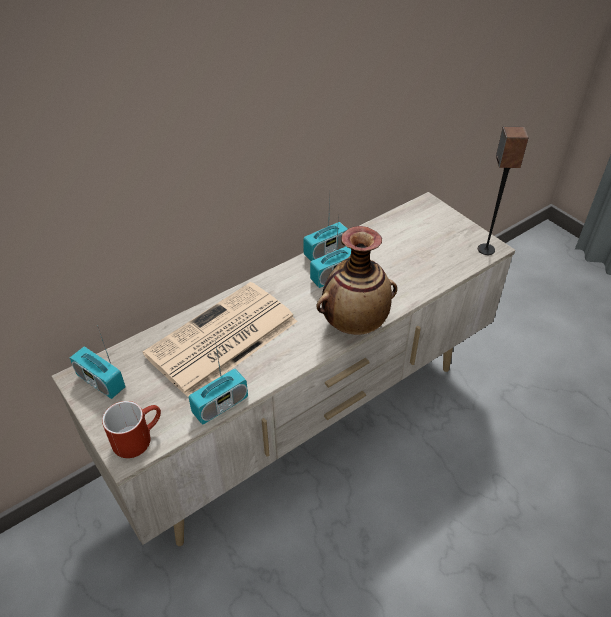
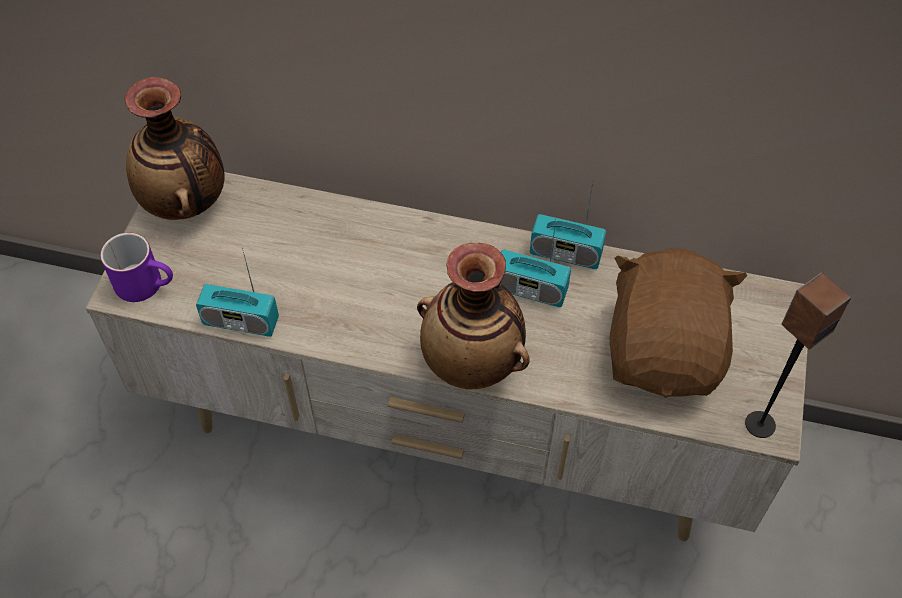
camera: 50 degrees right, 10 degrees up
(101, 382) = (186, 202): radio -> vase
(138, 437) = (147, 284): red mug -> purple mug
(221, 340) = (328, 257): newspaper -> none
(418, 254) = (664, 352): none -> brown plush toy

